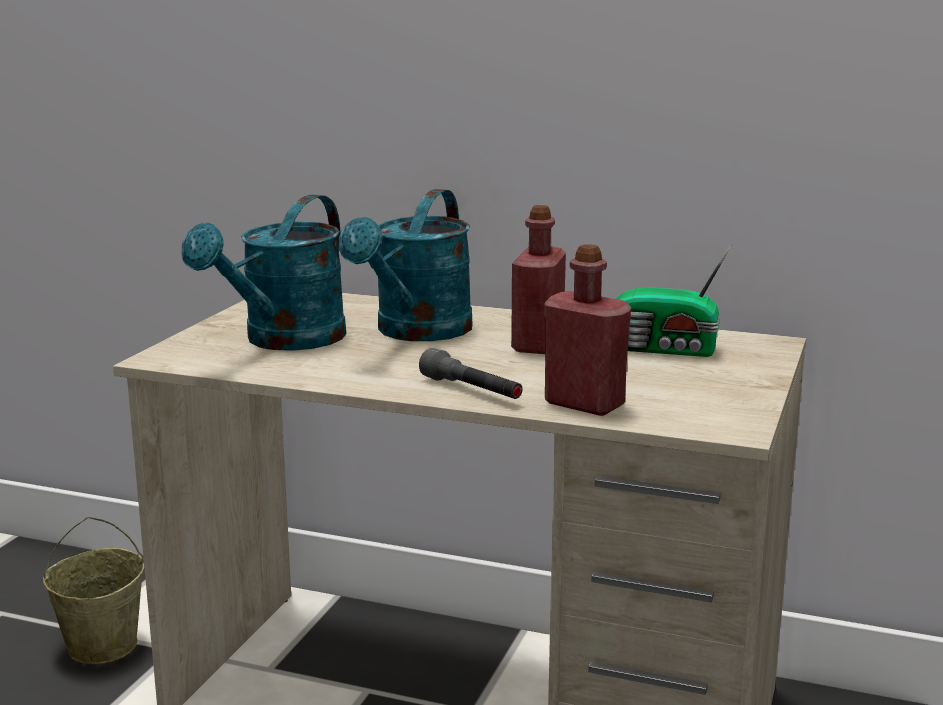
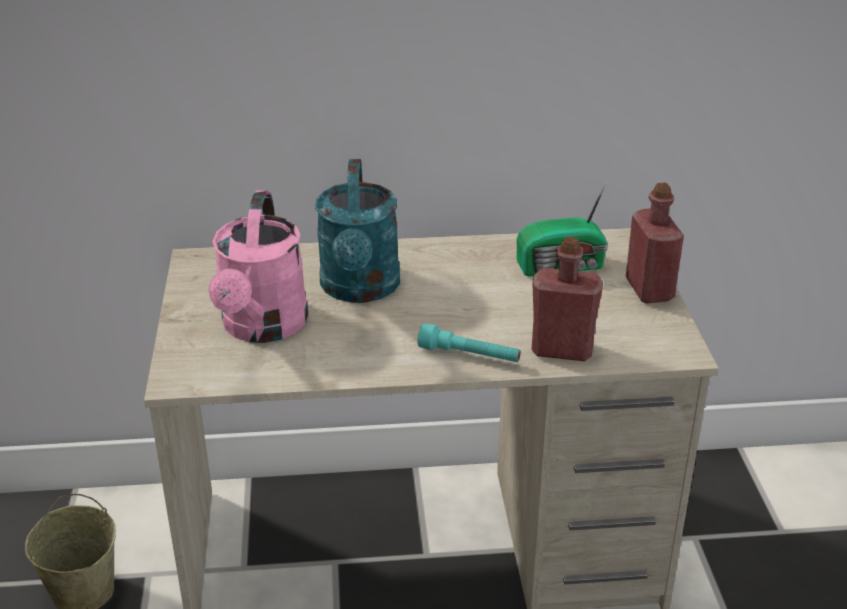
camera: 25 degrees left, 15 degrees up
(284, 341) = (262, 328): turquoise watering can -> pink watering can
(471, 391) = (469, 356): grey flashlight -> turquoise flashlight
(537, 345) = (467, 283): red bottle -> red bottle (649, 290)

